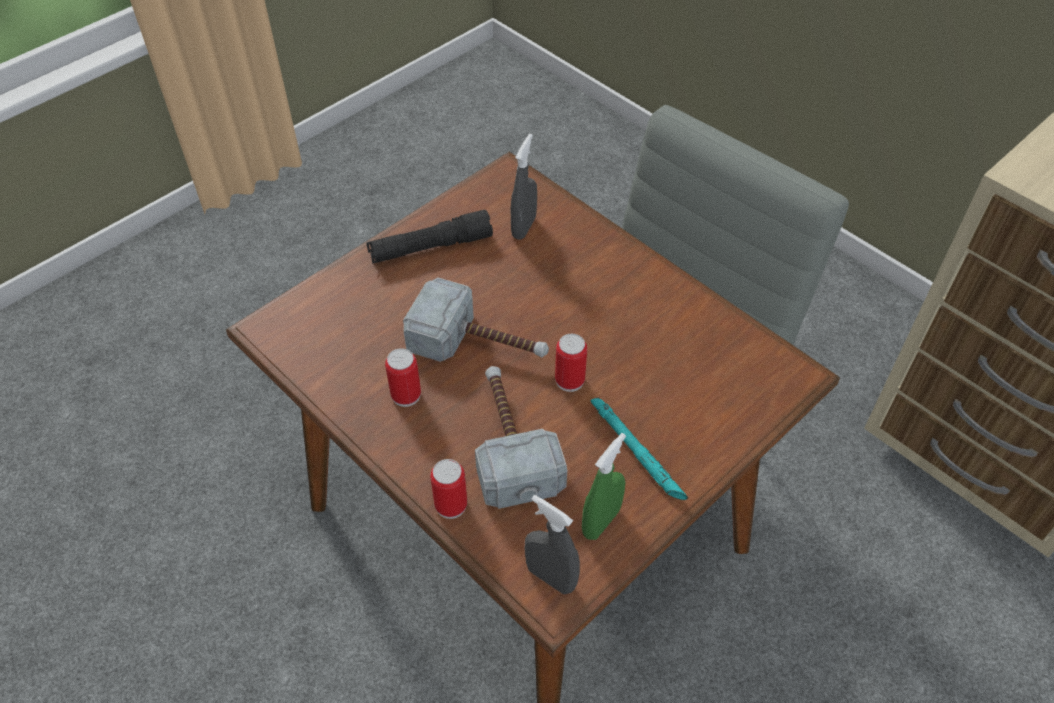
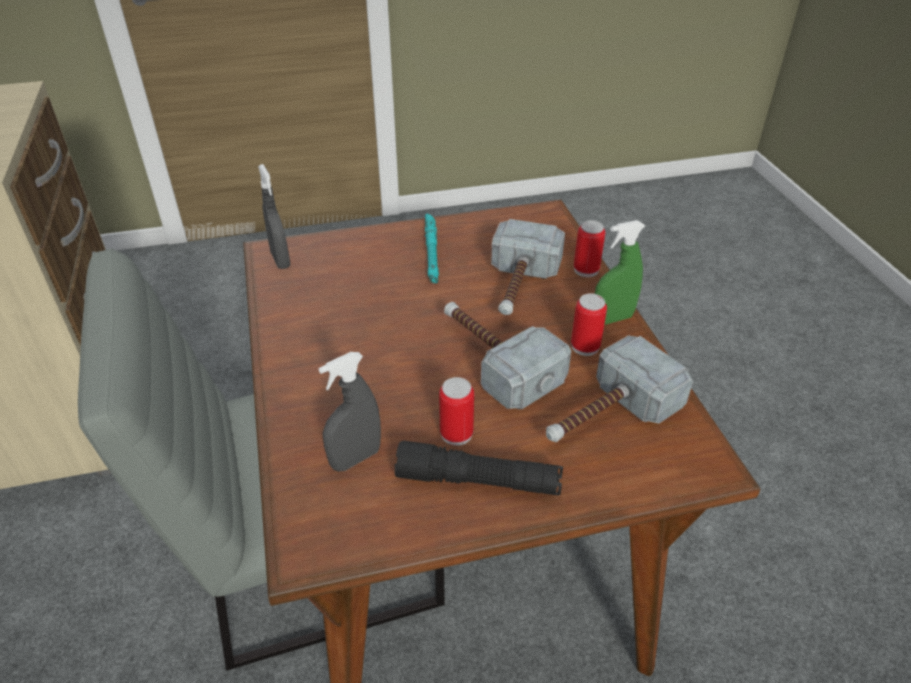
camera: 150 degrees left, 10 degrees down
(360, 333) = (605, 416): none -> hammer
(550, 577) = (541, 219): grey spray bottle -> grey spray bottle (280, 260)
(569, 380) = (439, 306): can -> can (456, 433)
(601, 522) = (488, 230): green spray bottle -> green spray bottle (612, 319)

